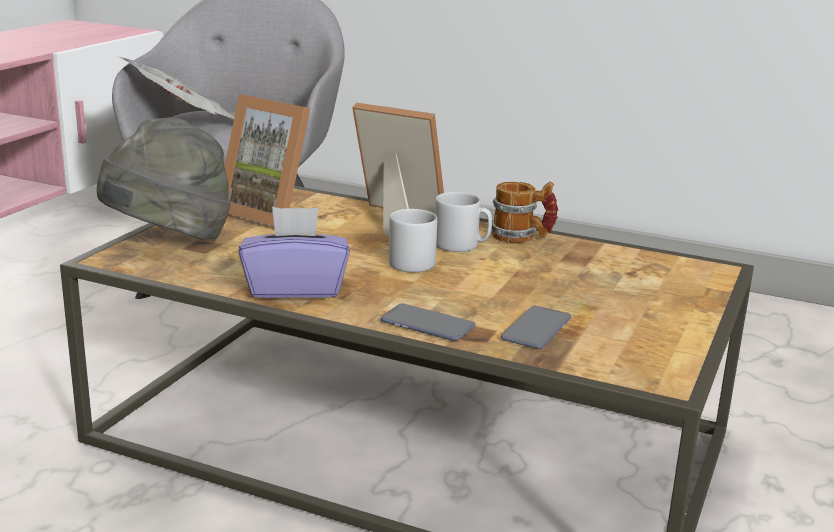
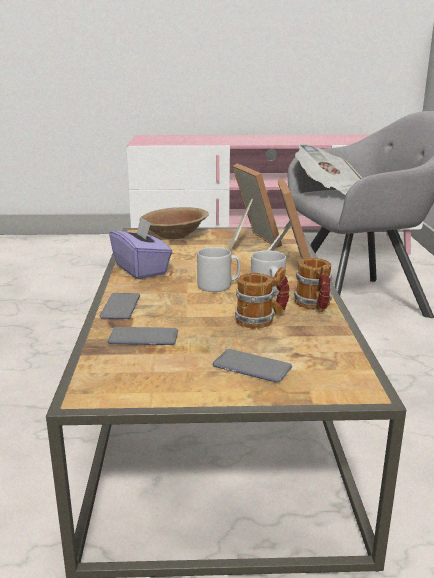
camera: 65 degrees right, 0 degrees up
(169, 241) = (174, 235): grey hat -> brown bowl
(270, 212) = (249, 242): picture frame -> picture frame turned 150 degrees clockwise
(535, 266) = (262, 319): none -> mug
(647, 296) = (251, 367): none -> phone

